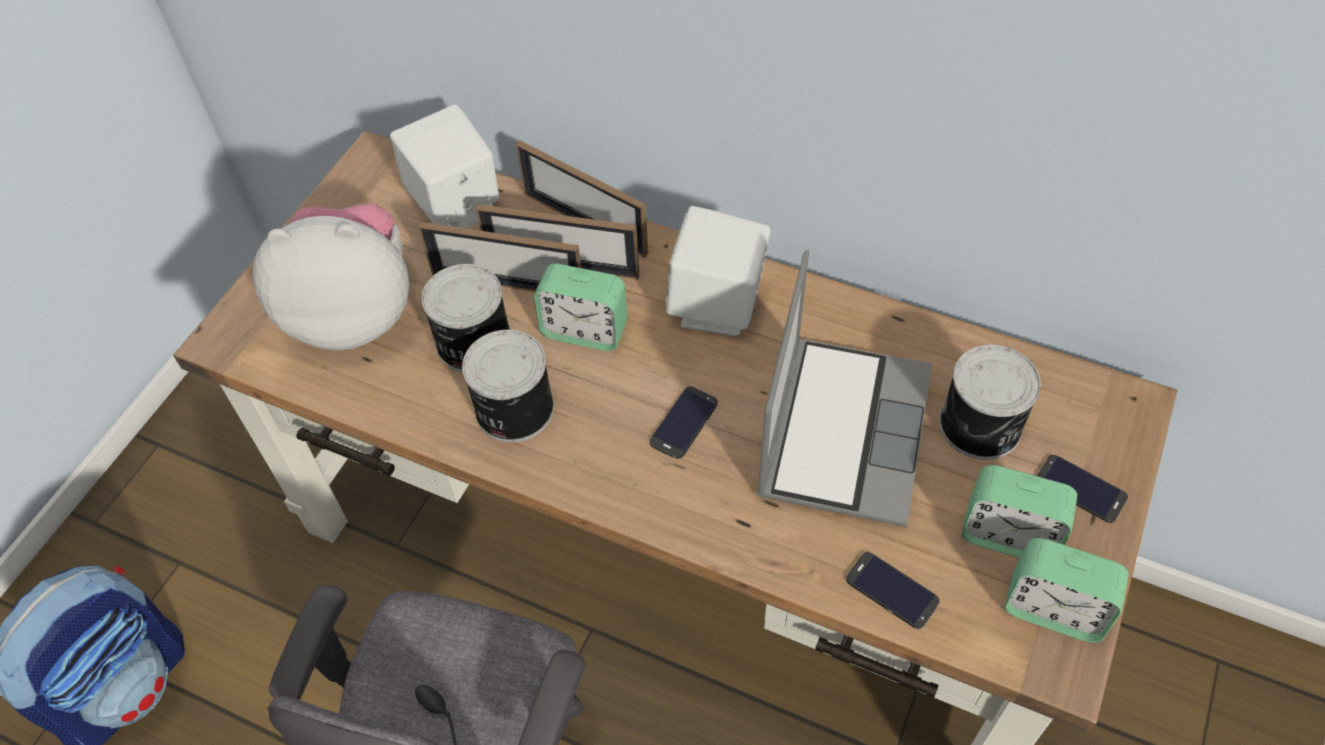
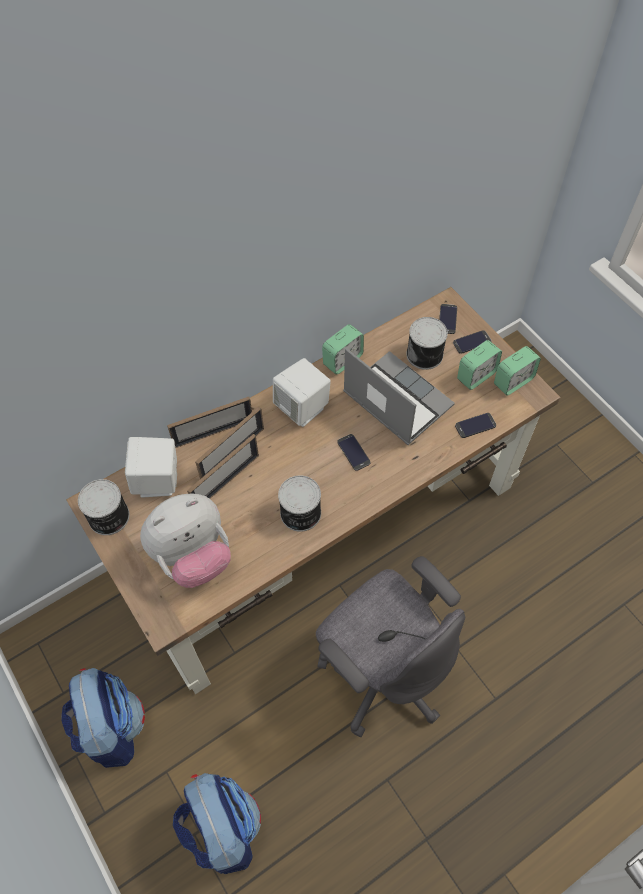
camera: 60 degrees left, 5 degrees up
(214, 460) = (111, 727): none -> backpack
(354, 313) = (193, 556): plush toy -> plush toy turned 150 degrees counterclockwise
(472, 343) = (250, 513): can -> can (108, 517)
(585, 330) = (277, 464): alarm clock -> alarm clock (342, 360)
(1095, 422) = (447, 319): none -> phone

